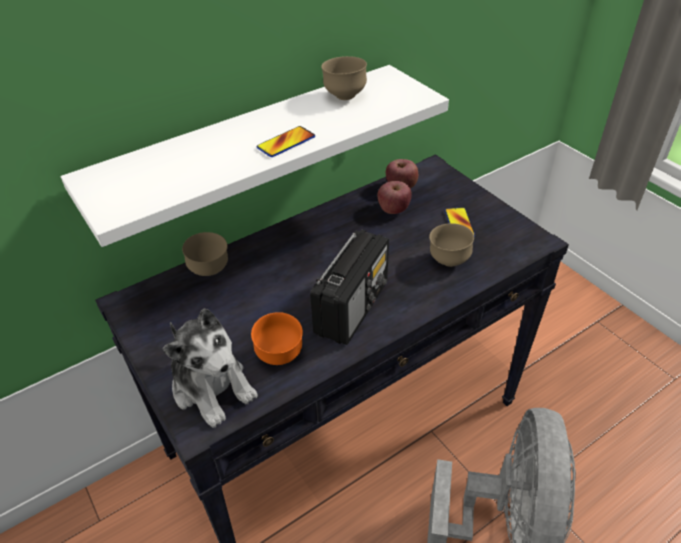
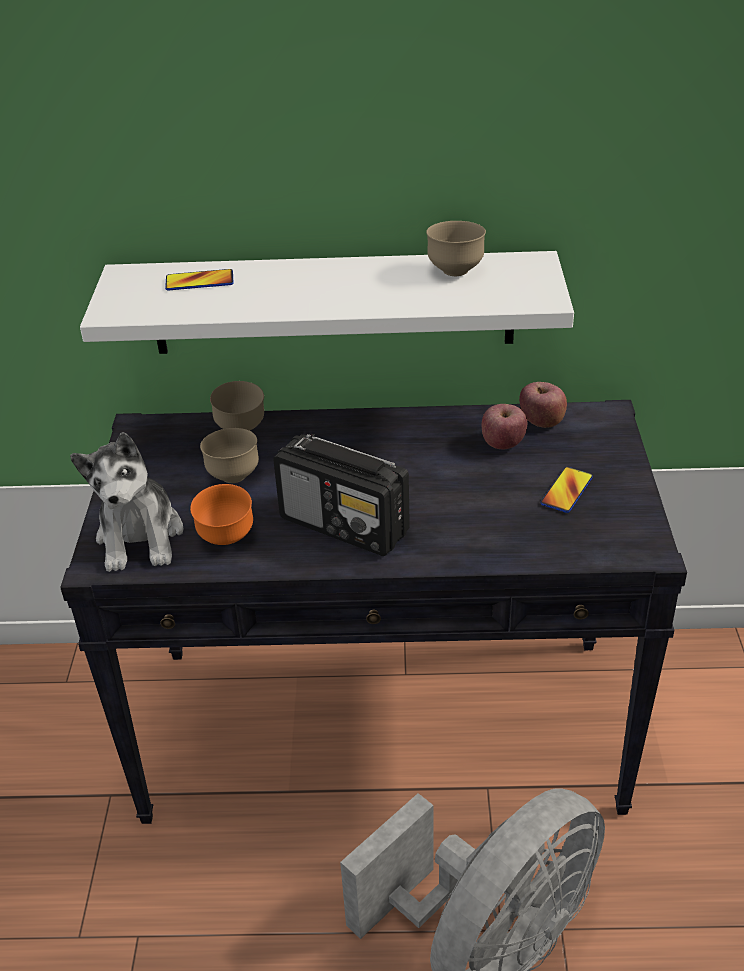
camera: 35 degrees right, 5 degrees down
(286, 142) = (333, 300): phone -> phone (199, 281)
(352, 307) = (345, 526): radio -> radio turned 60 degrees clockwise
(448, 261) = (505, 525): brown bowl -> brown bowl (233, 476)

